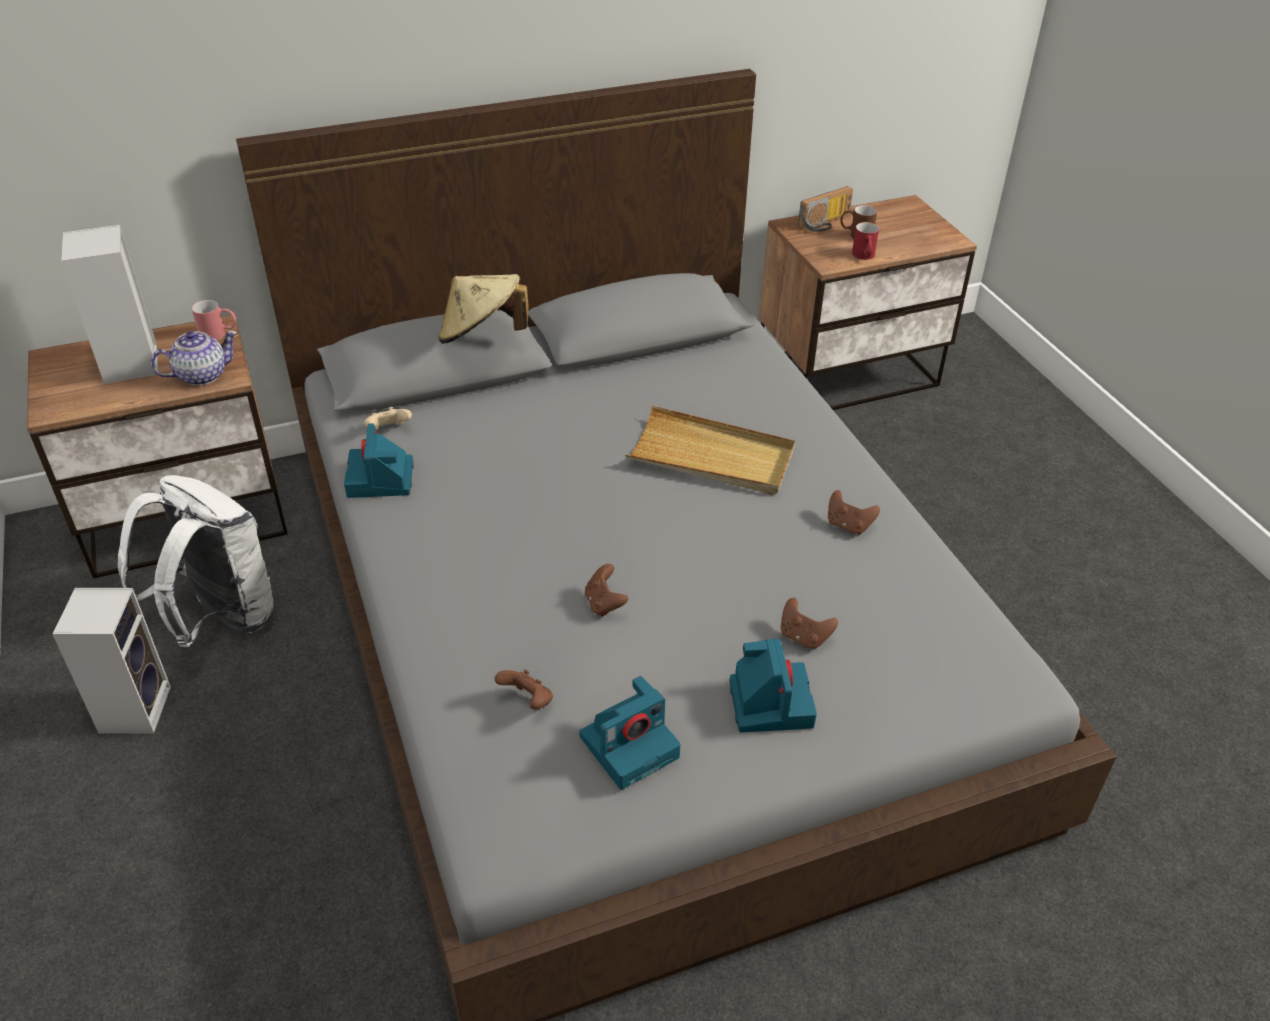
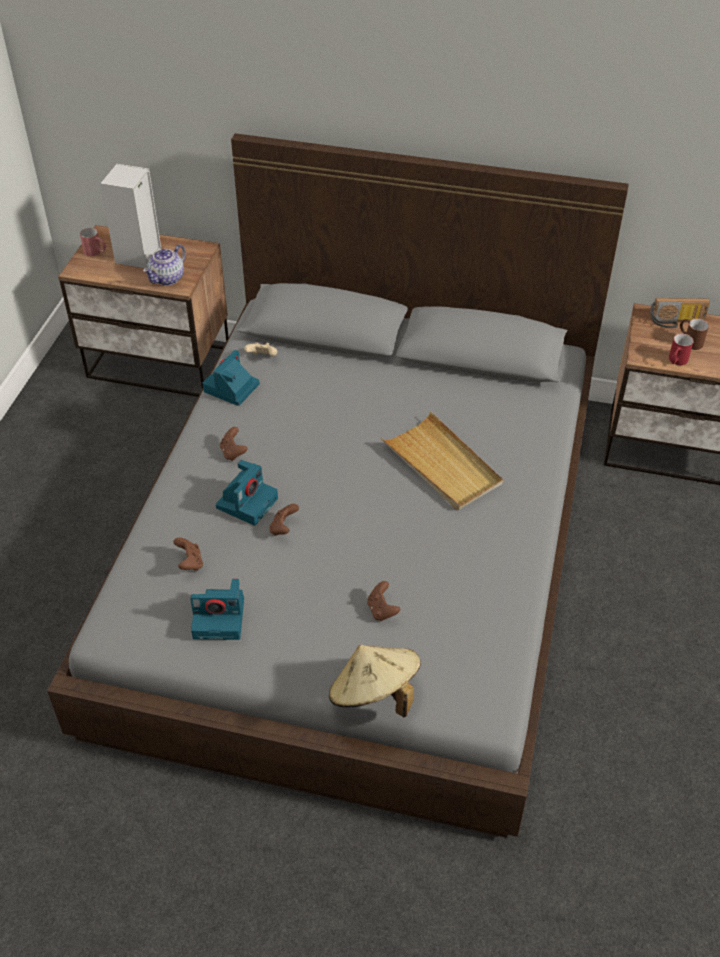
camera: 35 degrees right, 5 degrees up
(134, 707) = (53, 465): speaker -> none
(201, 375) = (168, 278): teapot -> teapot turned 120 degrees clockwise
(219, 334) = (199, 254): red mug -> red mug (96, 253)
(219, 619) = (130, 434): white backpack -> none
(482, 336) = (351, 317): beige hat -> beige hat (374, 695)
(769, 702) = (322, 637): camera -> camera (247, 502)
(848, 525) = (485, 554): brown game controller -> brown game controller (233, 453)

